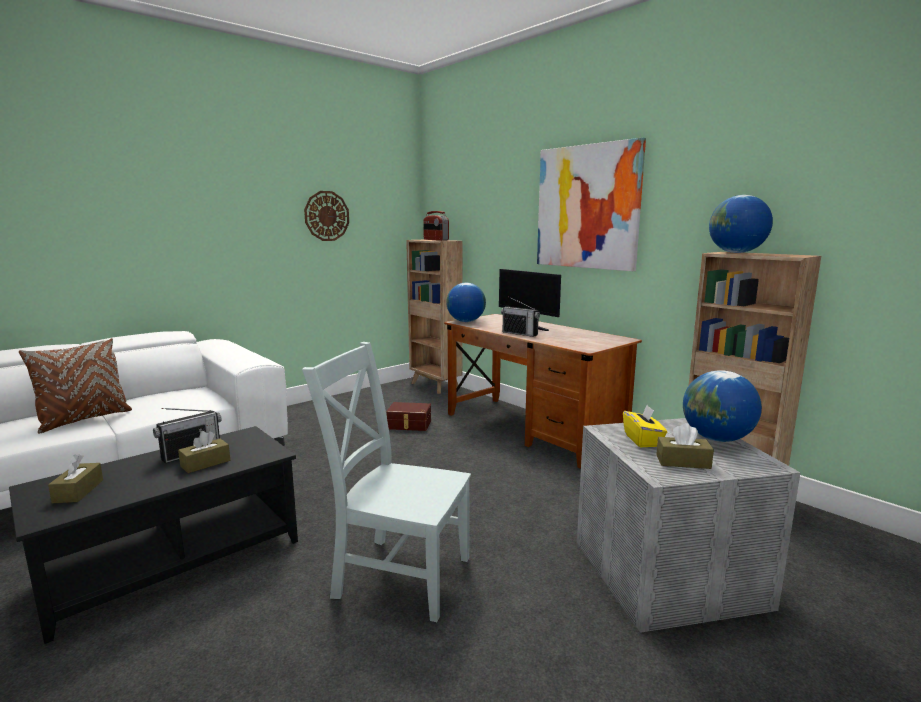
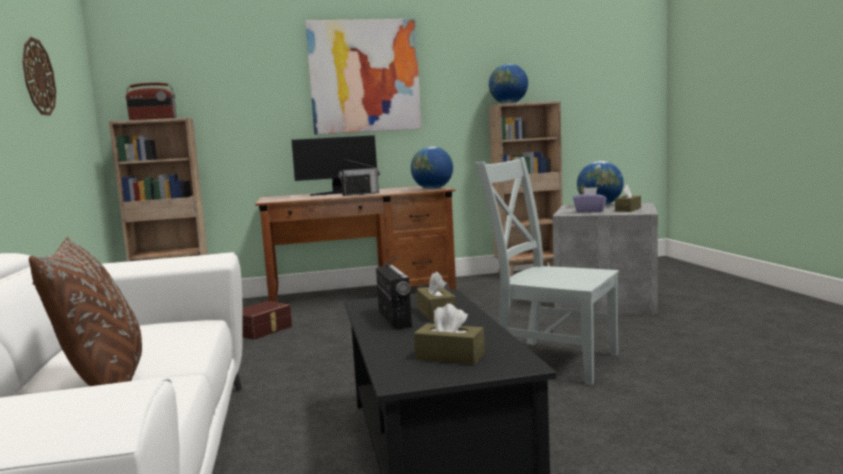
camera: 60 degrees left, 5 degrees down
(397, 575) = (551, 360): grey chair -> grey chair turned 75 degrees clockwise
(465, 321) = (274, 200): globe -> globe (432, 189)
(642, 440) = (590, 211): yellow tissue box -> purple tissue box

